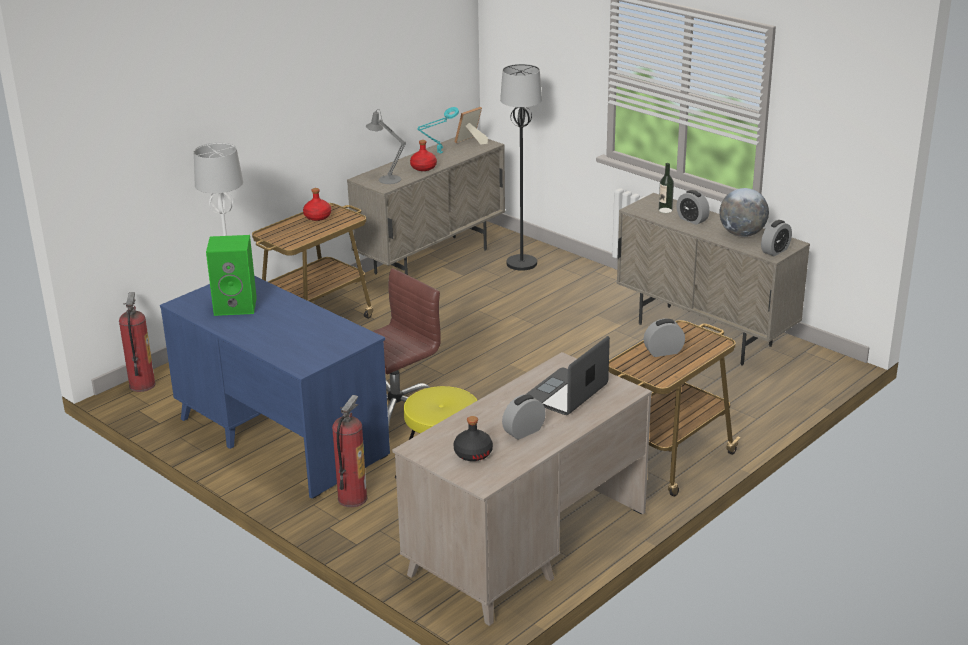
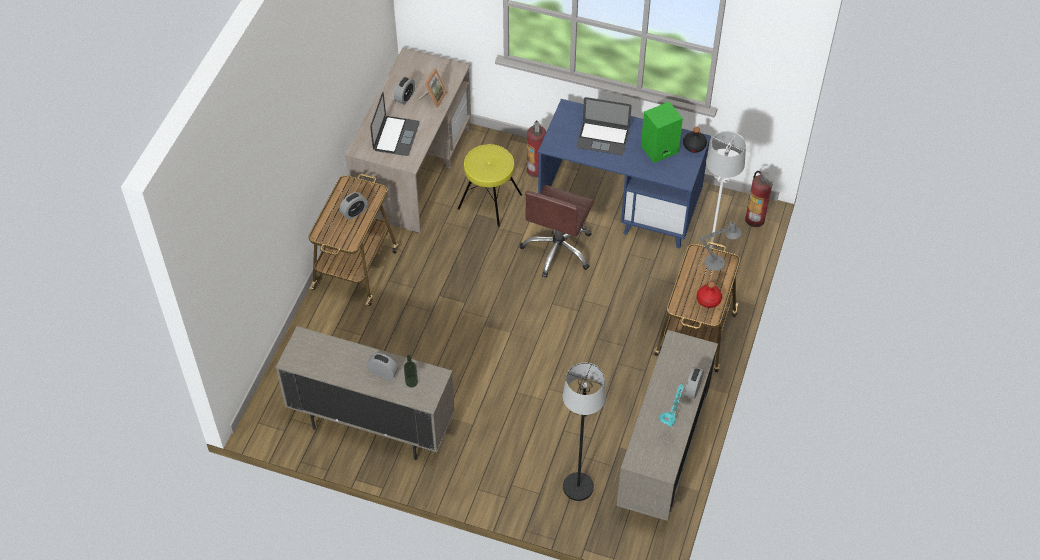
camera: 155 degrees right, 25 degrees up
(291, 330) = (603, 138): none -> laptop
(386, 179) = (683, 355): grey table lamp -> grey table lamp (717, 262)
(423, 167) = (665, 388): red bottle -> none
(471, 142) = (655, 460): picture frame -> picture frame (433, 98)
(473, 453) = (424, 73): black bottle -> black bottle (694, 146)
(742, 234) = (334, 362): globe -> none
(775, 251) = (301, 344): alarm clock -> alarm clock (693, 388)

